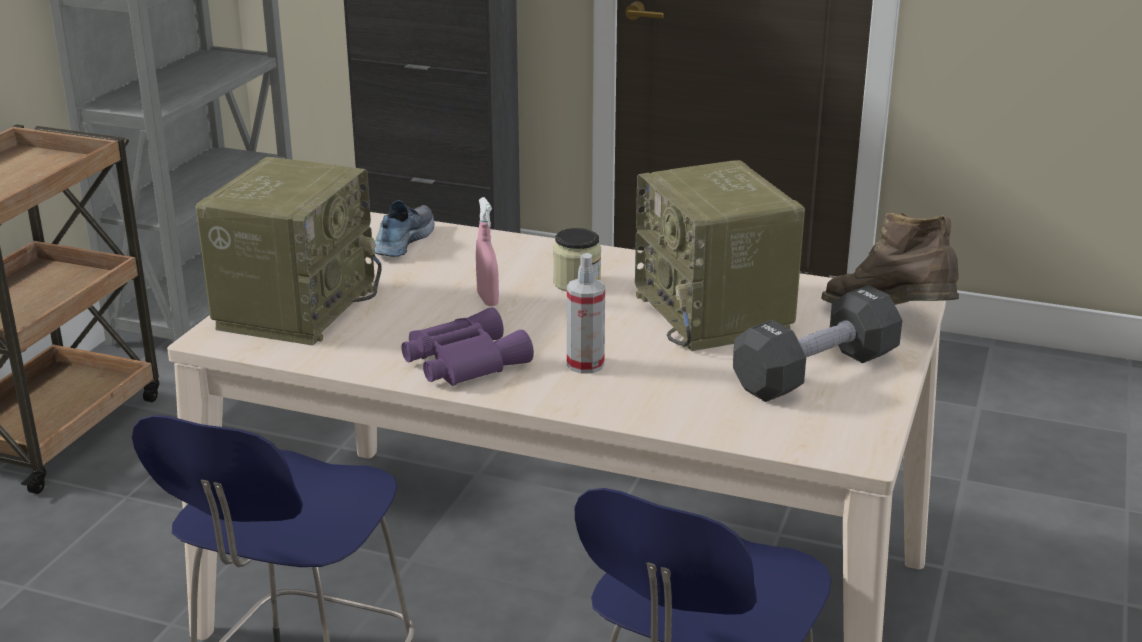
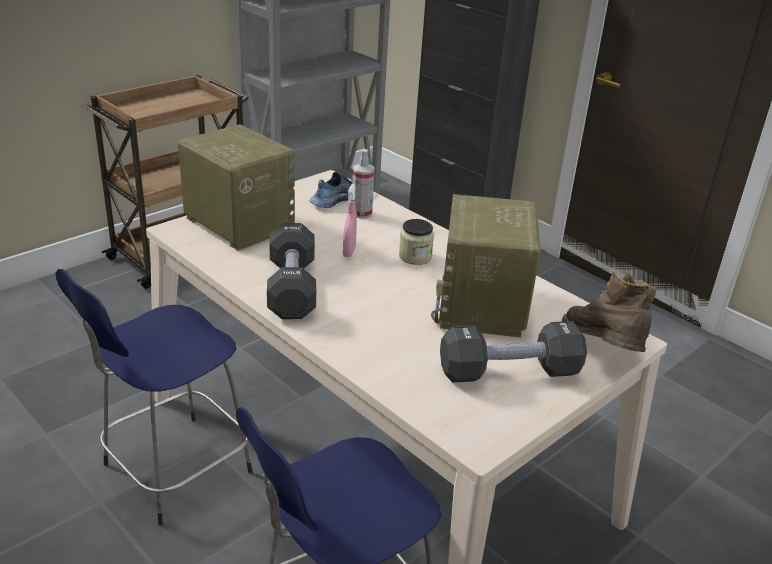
camera: 25 degrees right, 5 degrees up
(295, 307) = (237, 223): radio -> radio turned 90 degrees counterclockwise
(462, 361) = (292, 288): purple binoculars -> black dumbbell
(585, 364) = (362, 315): spray bottle -> spray bottle (361, 213)

